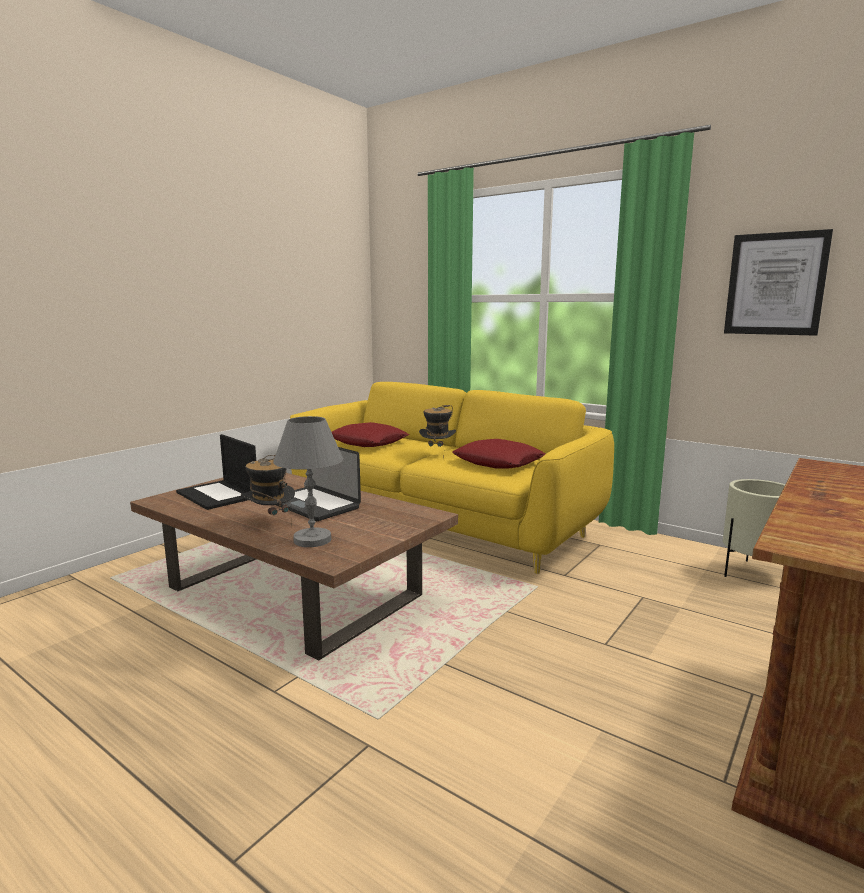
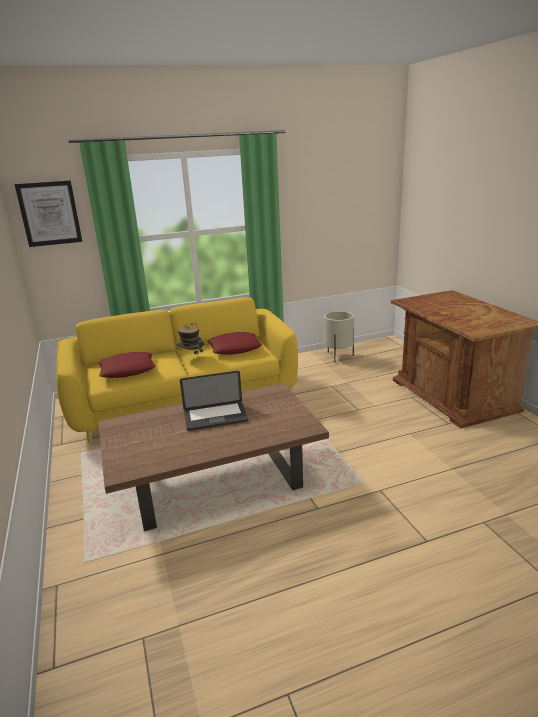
camera: 55 degrees left, 10 degrees up
(218, 495) = (145, 447): laptop -> none
(270, 522) = (230, 436): hat -> none
(312, 540) = (274, 428): grey table lamp -> none
(775, 284) = (317, 214): picture -> picture (49, 213)

